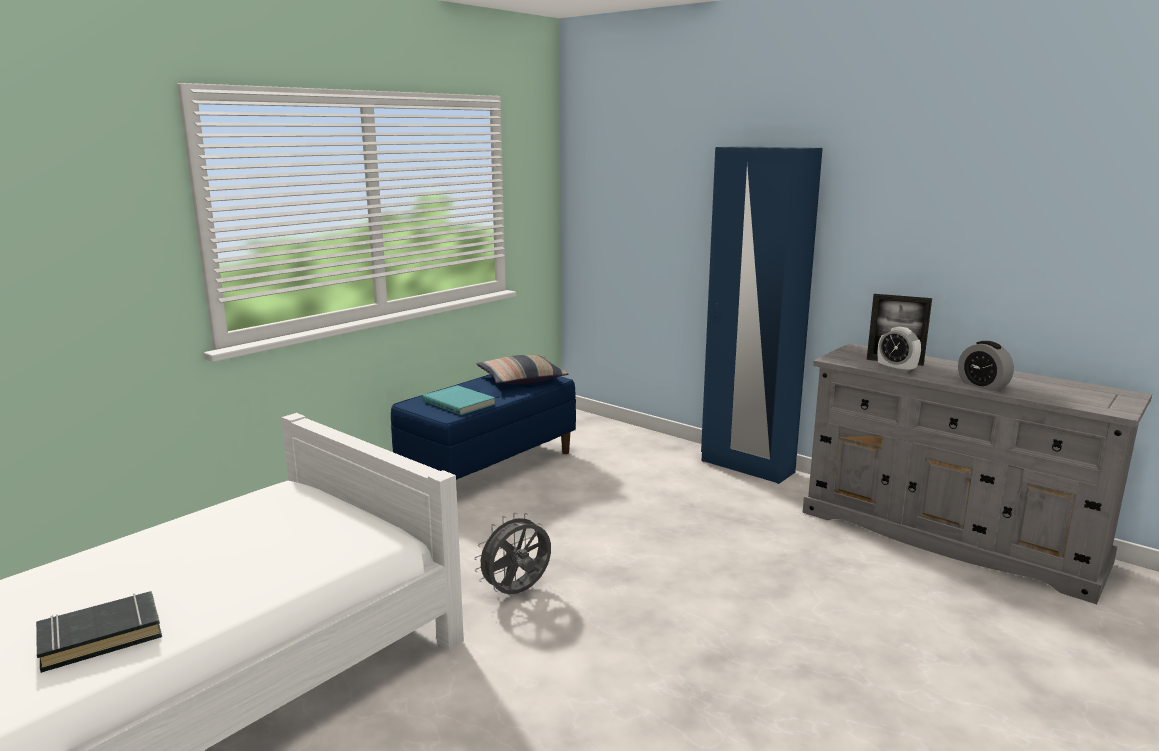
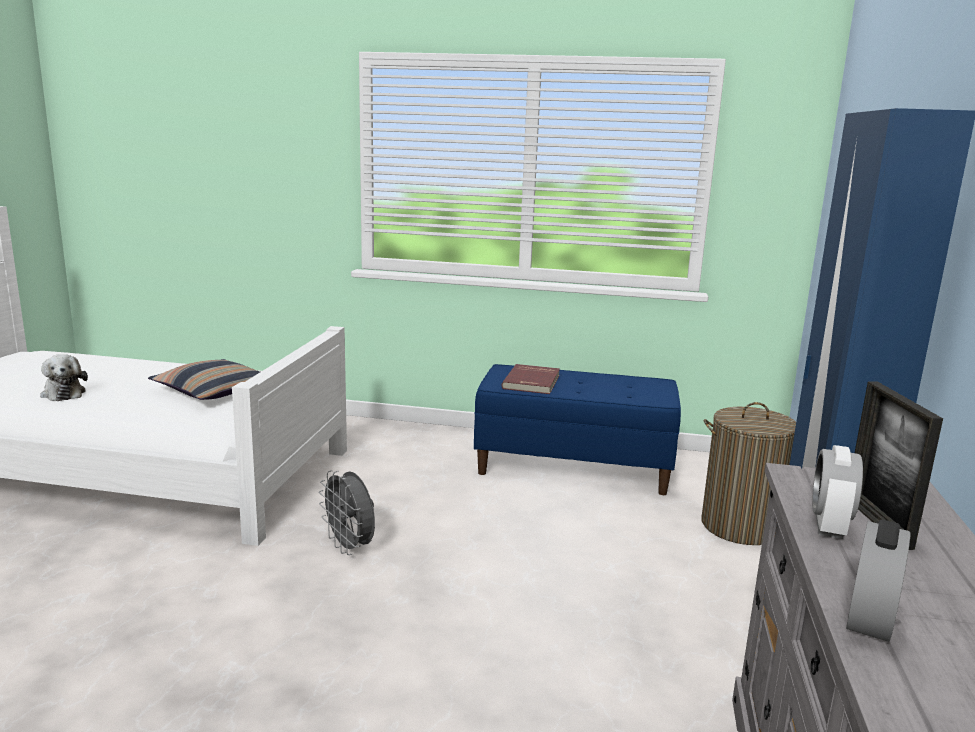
camera: 60 degrees right, 0 degrees up
(101, 637) = (63, 393): black book -> plush toy
(460, 402) = (533, 382): turquoise book -> red book
(517, 593) = (350, 547): grey fan -> grey fan turned 150 degrees counterclockwise
(521, 379) = (636, 389): pillow -> pillow (214, 391)
(633, 446) = (741, 526): none -> laundry basket

